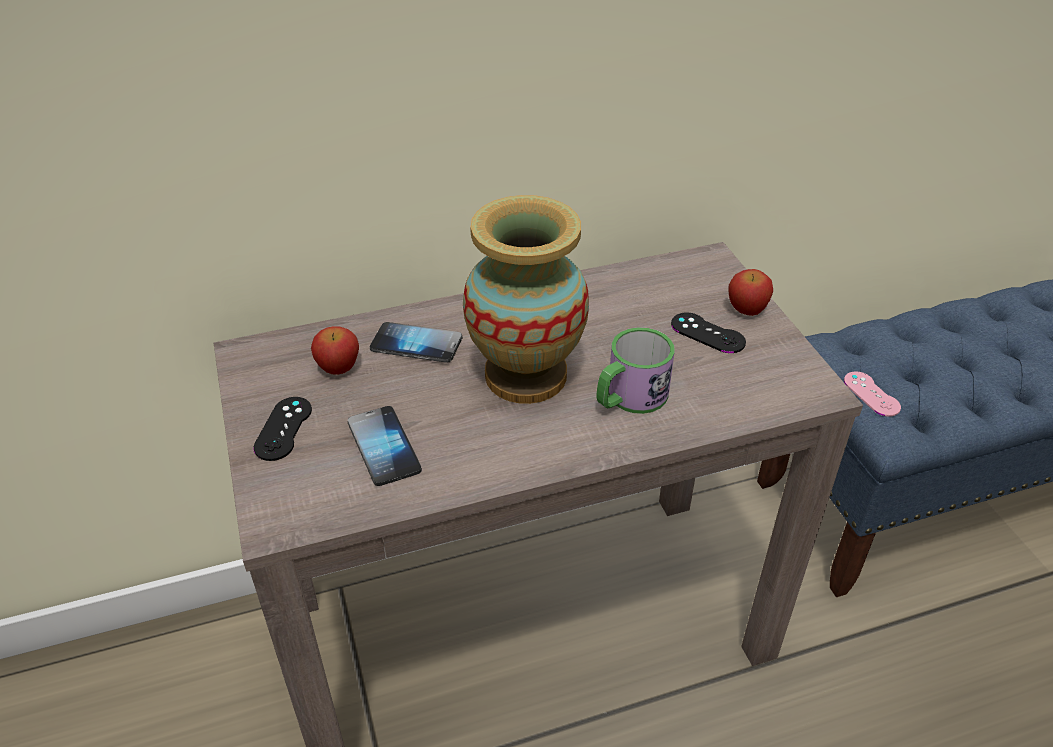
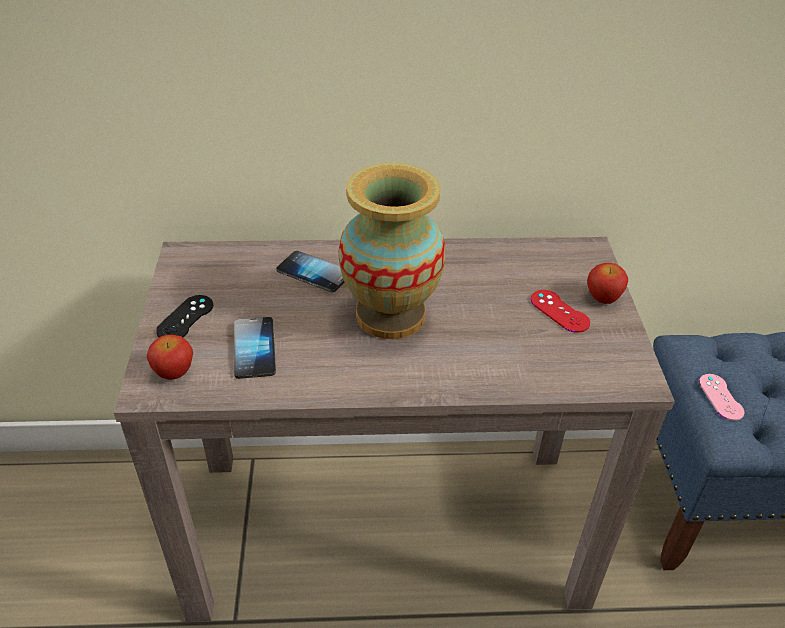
camera: 15 degrees right, 0 degrees up
(338, 367) = (246, 279): apple -> apple (174, 372)
(629, 398) = (468, 351): mug -> none
(707, 333) = (559, 311): black game controller -> red game controller

